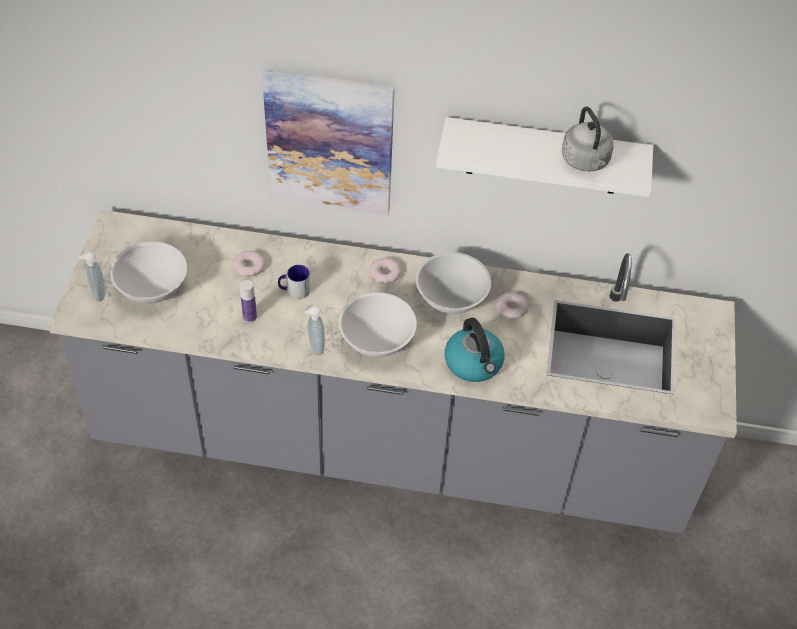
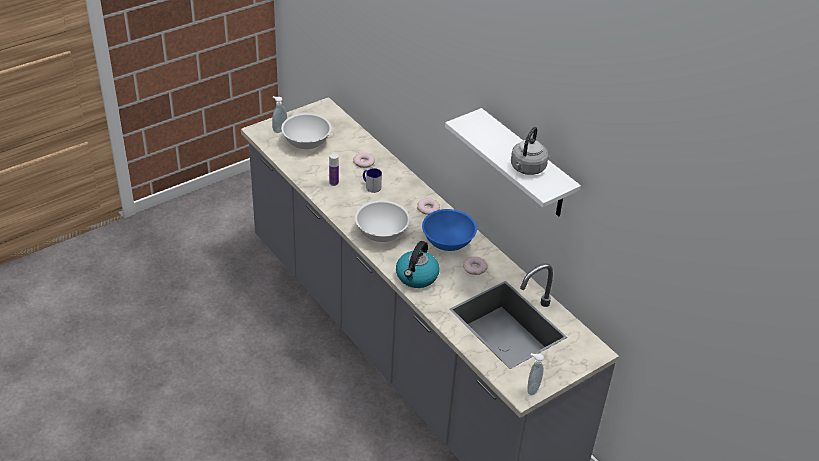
camera: 45 degrees right, 10 degrees down
(315, 347) = (346, 215): soap dispenser -> soap dispenser (532, 388)
(330, 142) = (429, 100): picture -> none
(451, 298) = (447, 242): white bowl -> blue bowl

